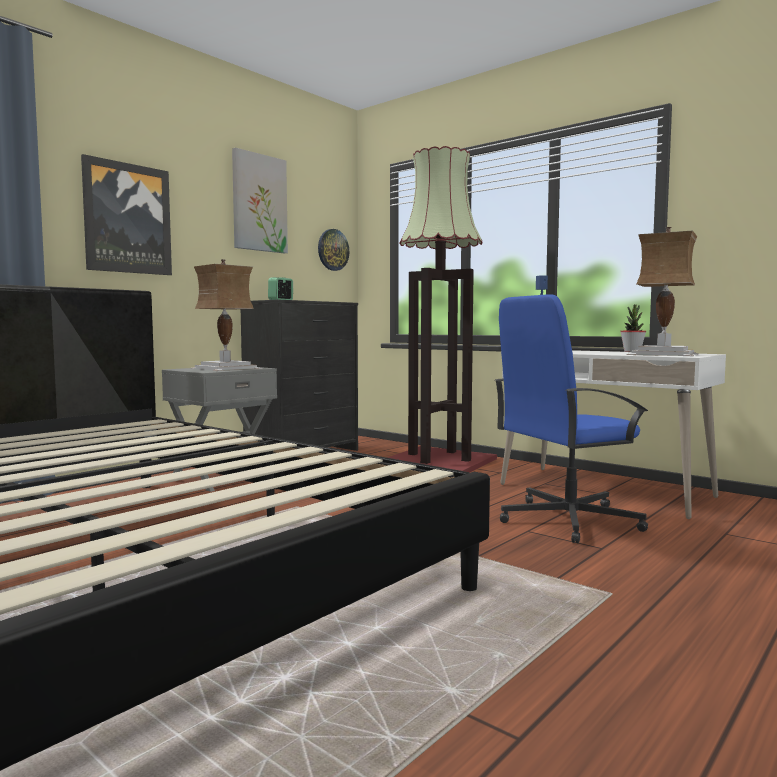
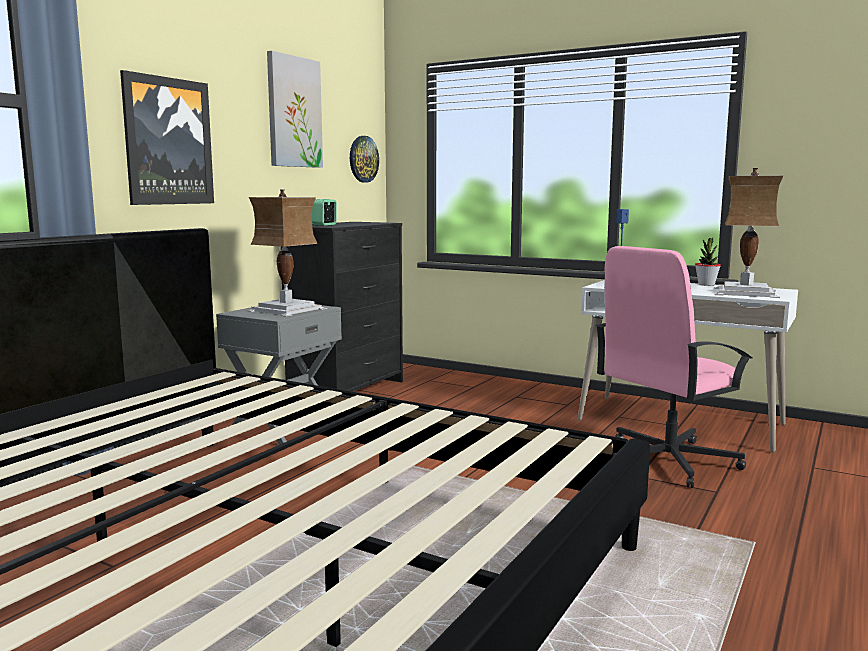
camera: 10 degrees left, 5 degrees up
(436, 462) = (496, 394): floor lamp -> none
(567, 520) = (666, 461): blue office chair -> pink office chair

